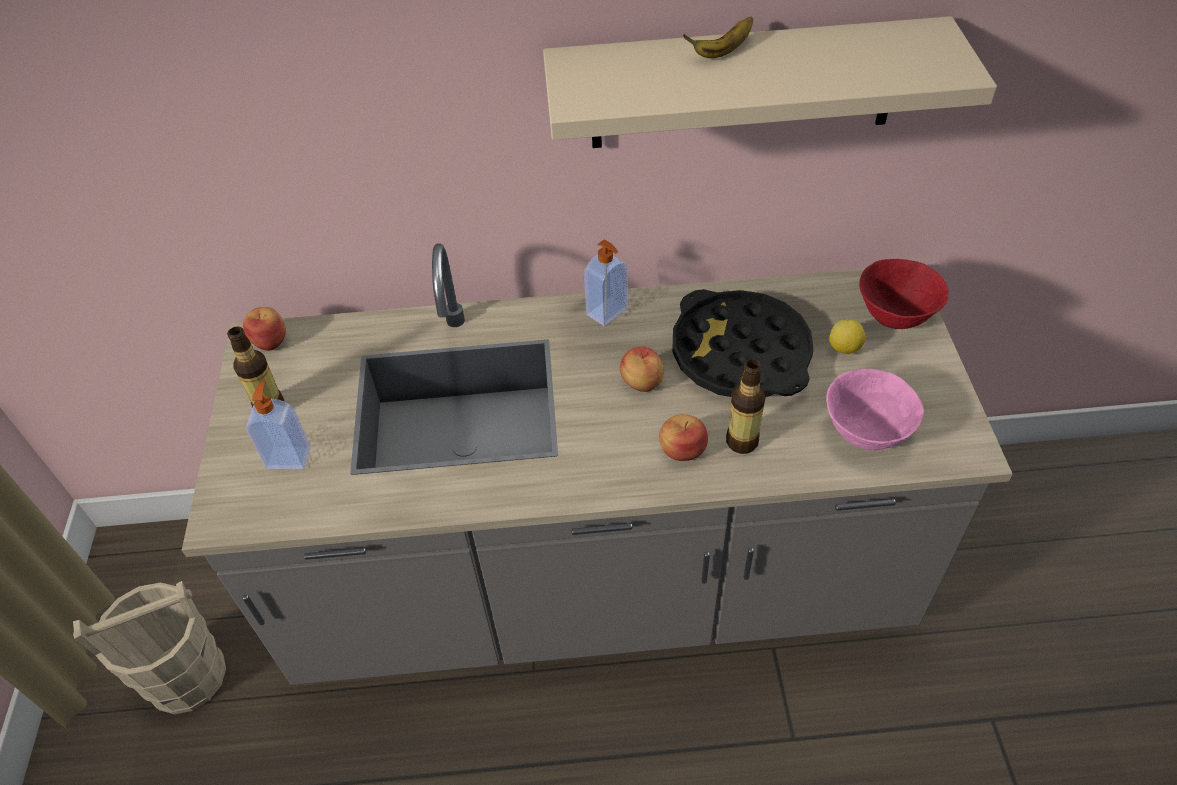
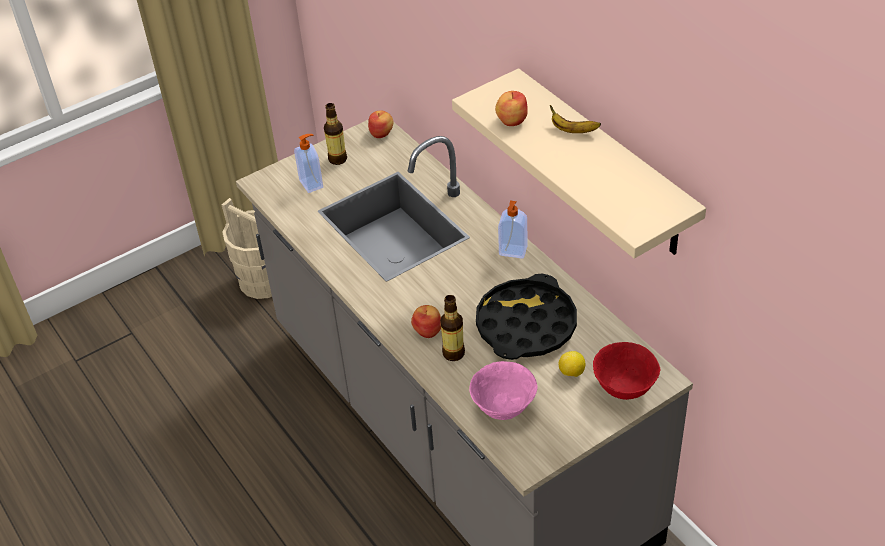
camera: 60 degrees right, 5 degrees down
(641, 383) = (466, 291): apple -> apple (511, 120)

